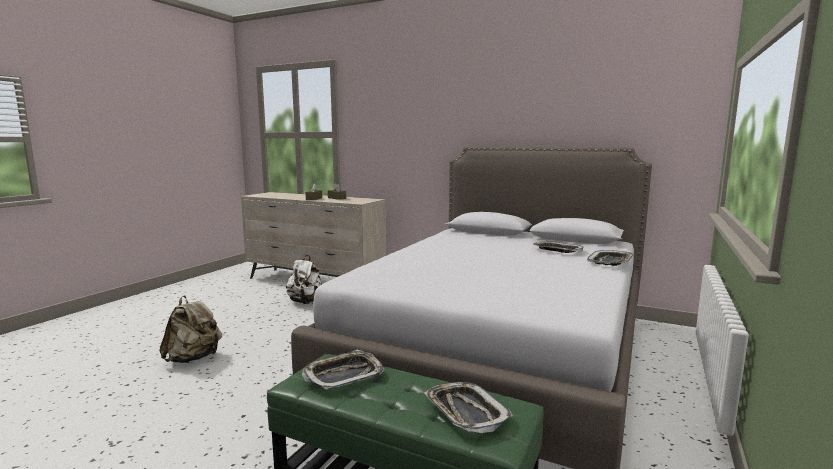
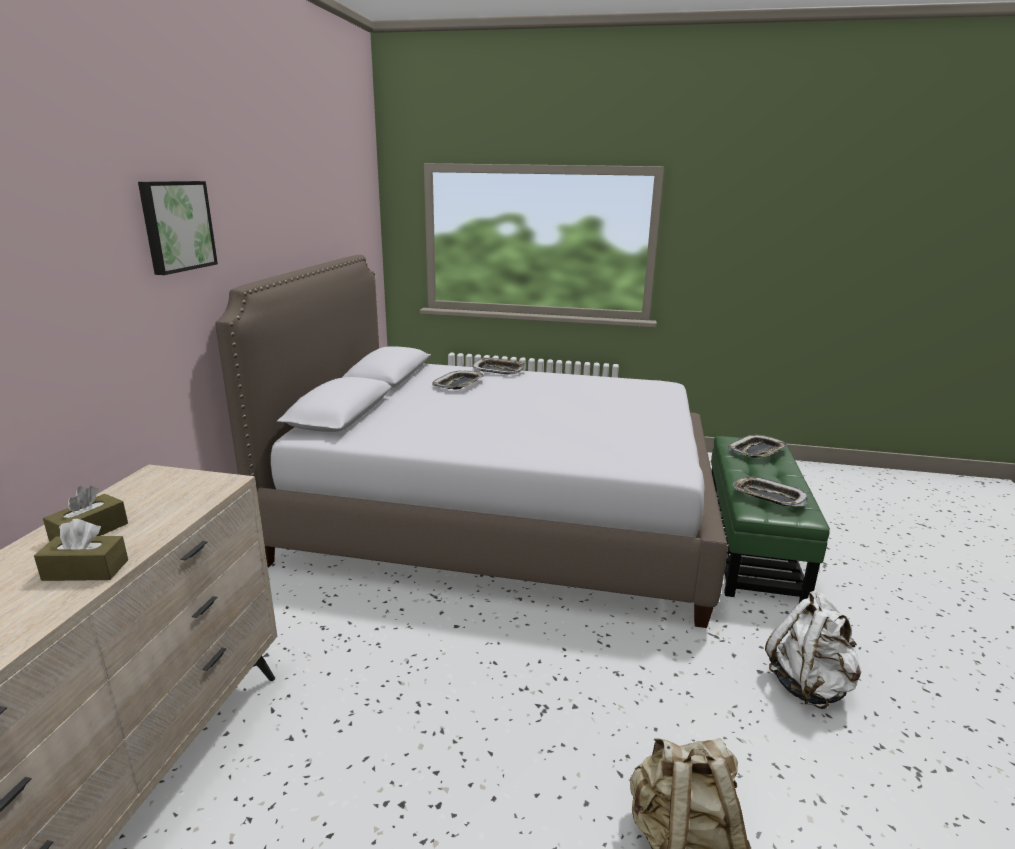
camera: 105 degrees left, 10 degrees up
(305, 302) = (303, 780): white backpack -> white backpack (809, 685)
(446, 115) = (176, 226): none -> picture

